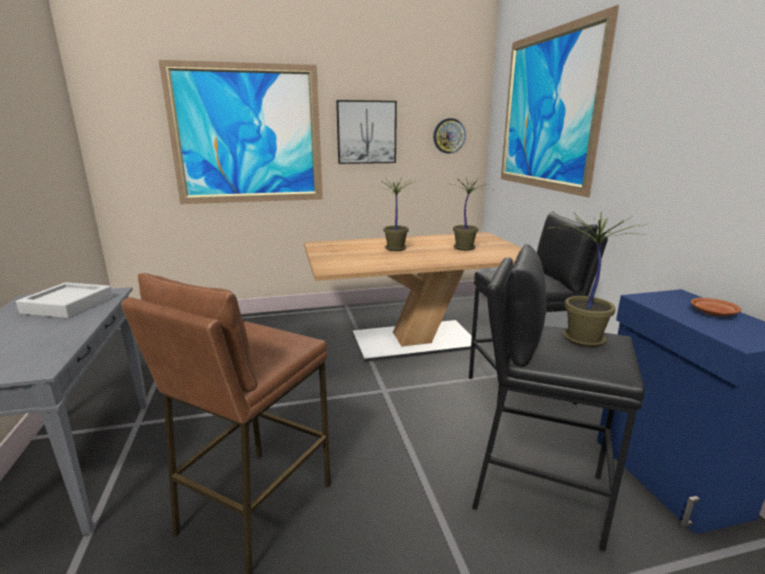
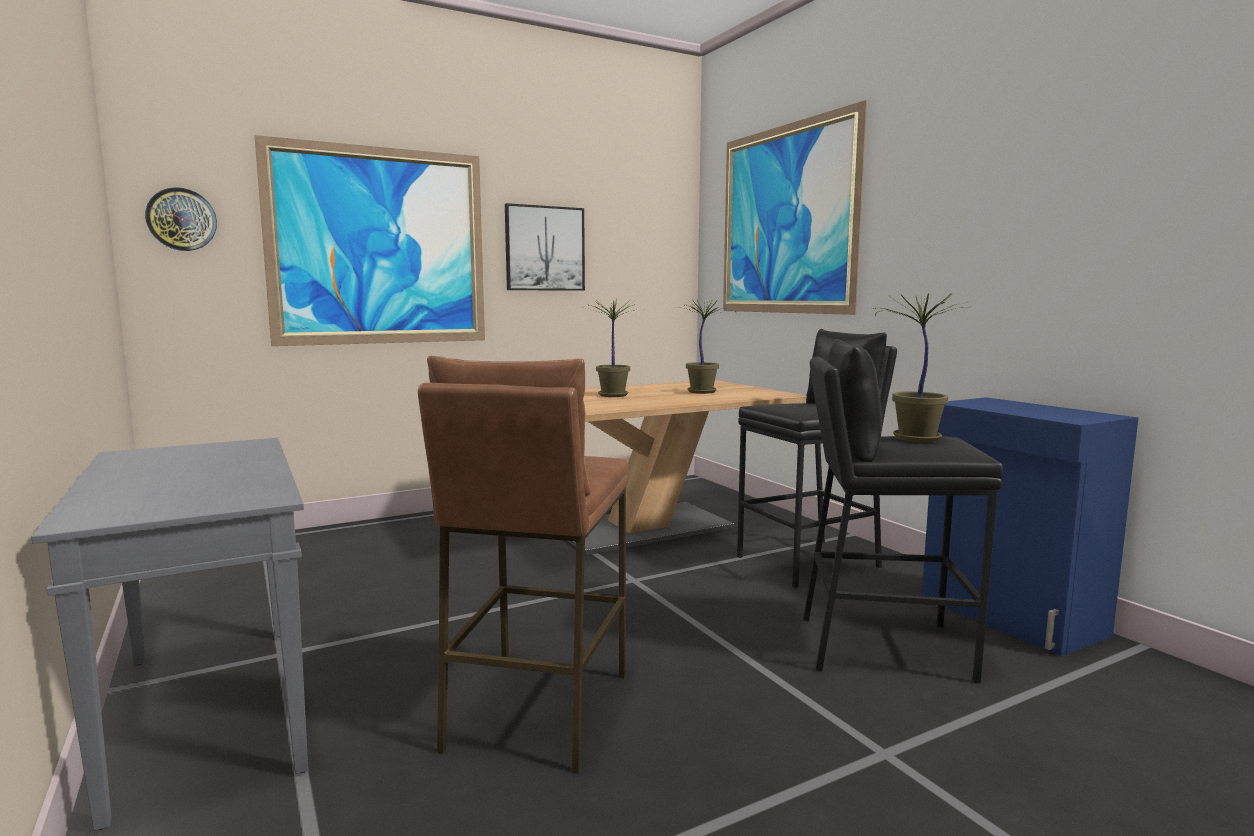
camera: 15 degrees left, 10 degrees down
(68, 305) = (206, 455): grey tray -> none
(449, 136) = (650, 257): wall clock -> wall clock (181, 219)
(713, 313) = (1031, 407): brown plate -> none

